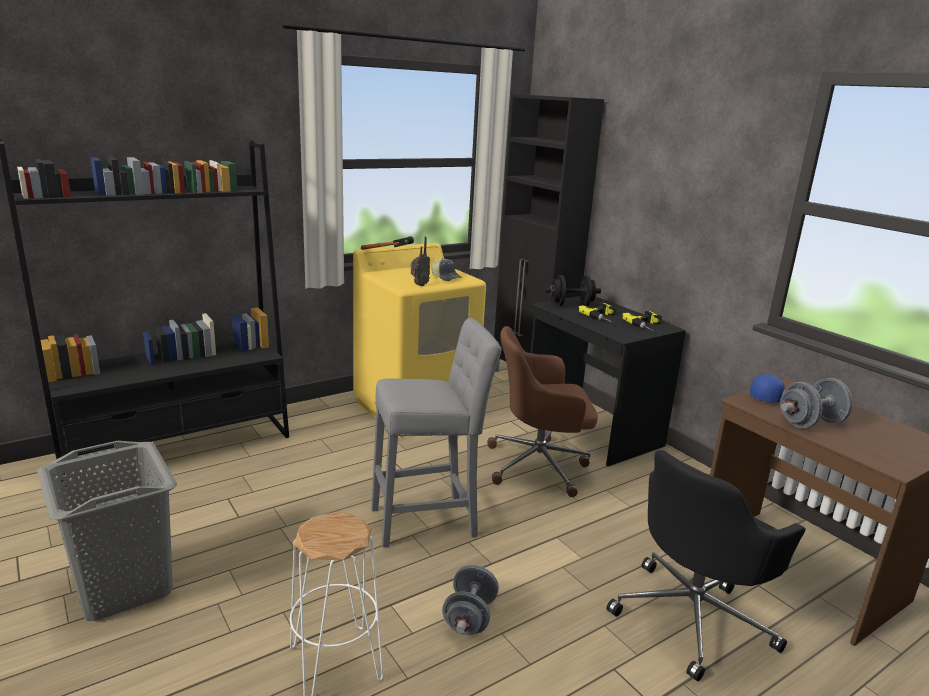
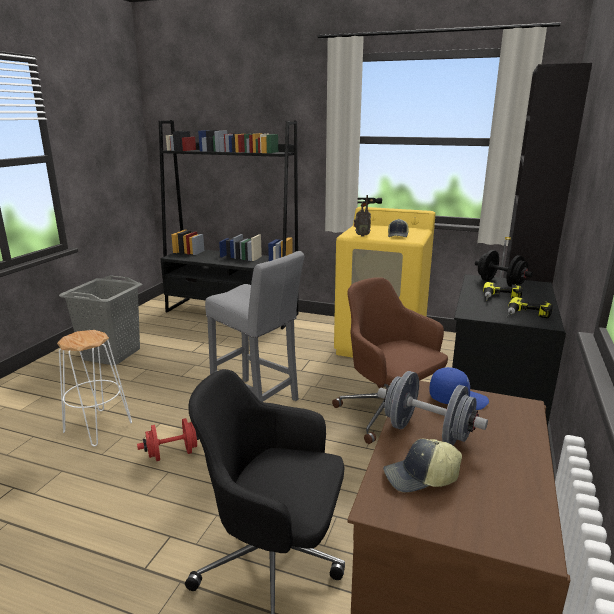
camera: 55 degrees right, 0 degrees up
(469, 617) = (173, 454): grey dumbbell -> red dumbbell
(866, 445) = (421, 478): none -> cap

